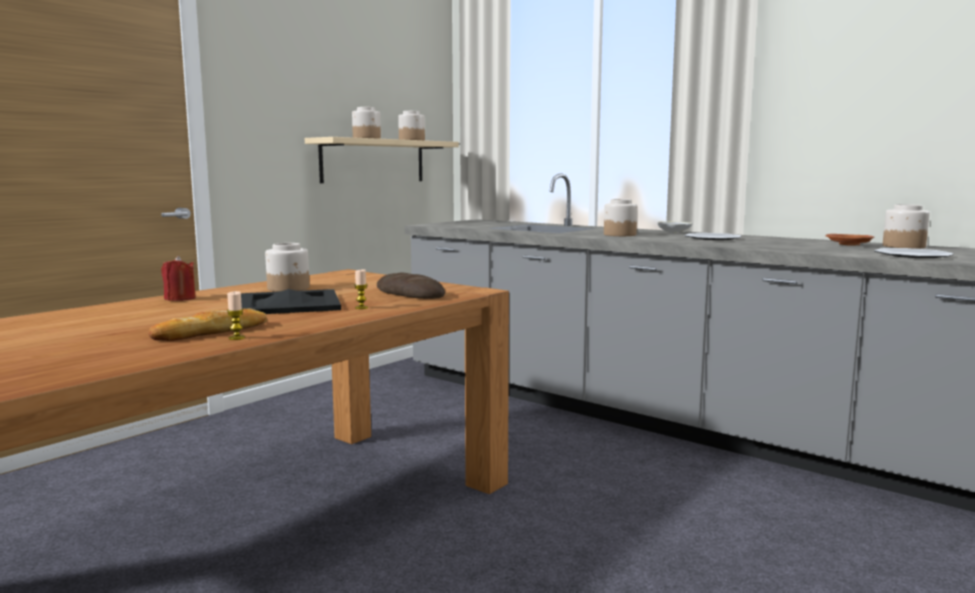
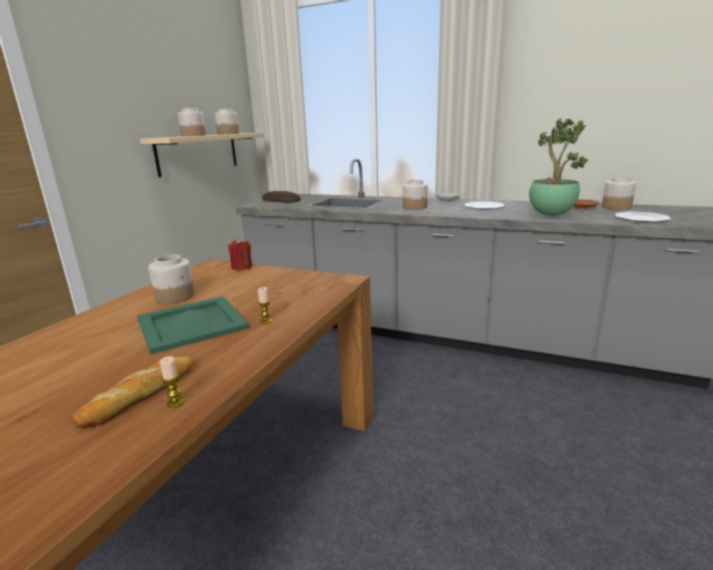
camera: 15 degrees left, 10 degrees up
(180, 298) = (72, 330): red candle -> red candle (241, 267)
(290, 303) = (192, 323): black tray -> green tray
(409, 294) = (292, 291): bread -> bread (281, 201)
(788, 247) = (550, 215): none -> potted plant

